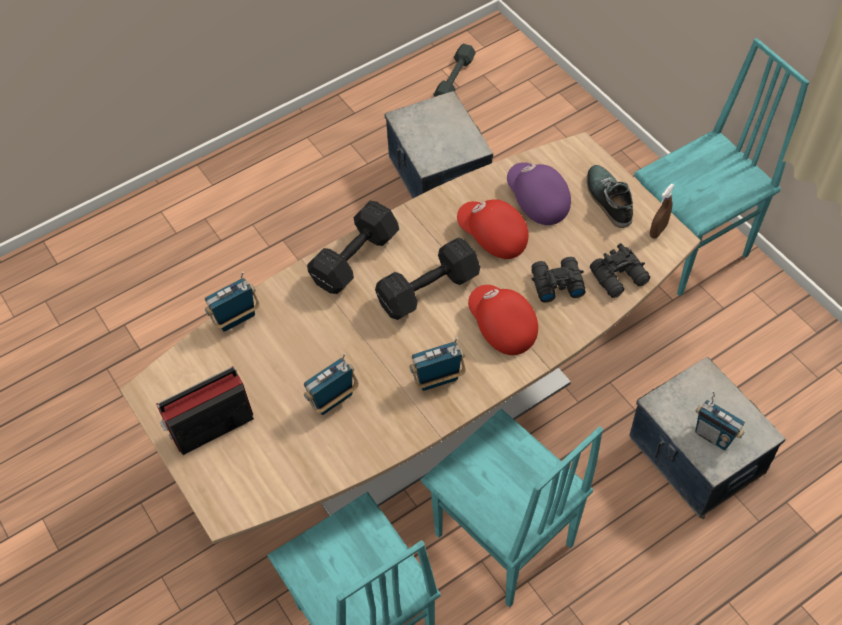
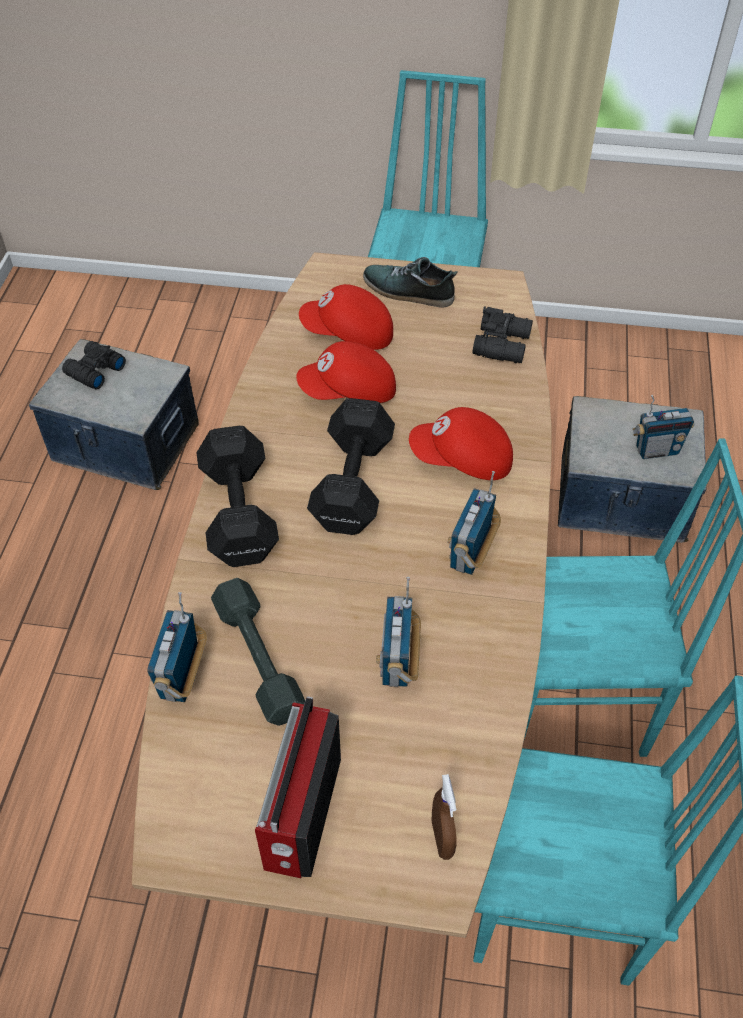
camera: 50 degrees left, 5 degrees down
(455, 79) = (39, 349): grey dumbbell -> grey dumbbell (259, 658)
(537, 201) = (348, 334): purple cap -> red cap
(556, 283) = (458, 388): black binoculars -> black binoculars (94, 371)
(658, 231) = (482, 287): brown spray bottle -> brown spray bottle (442, 838)

